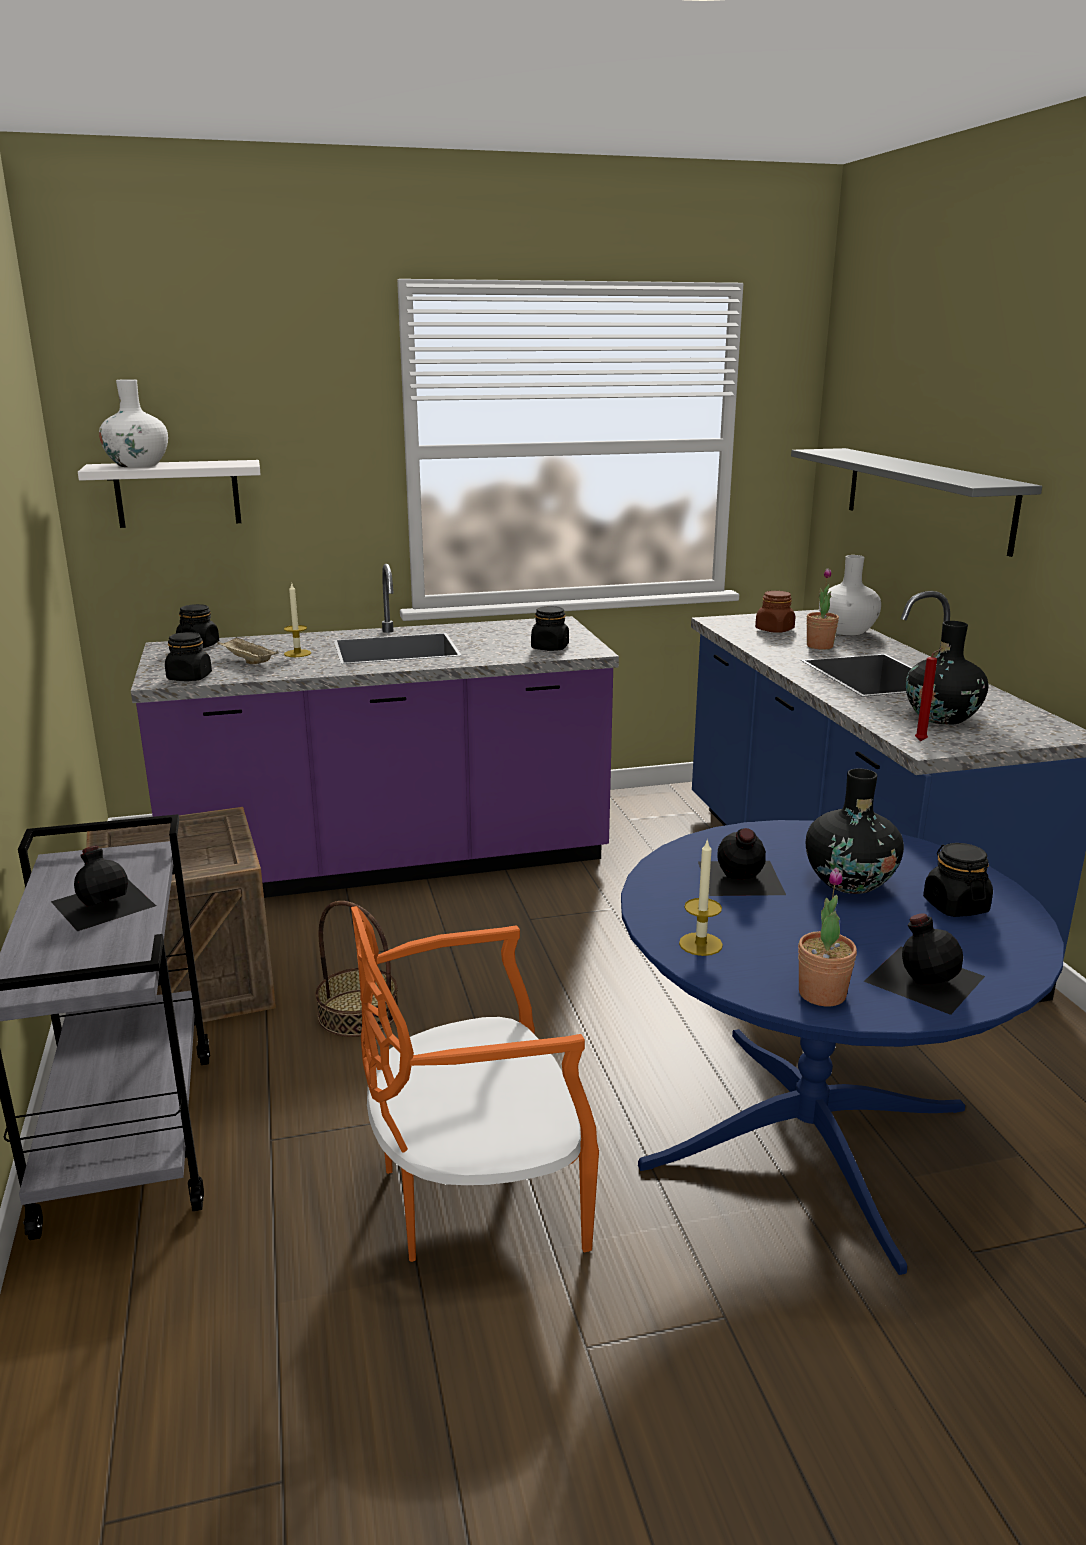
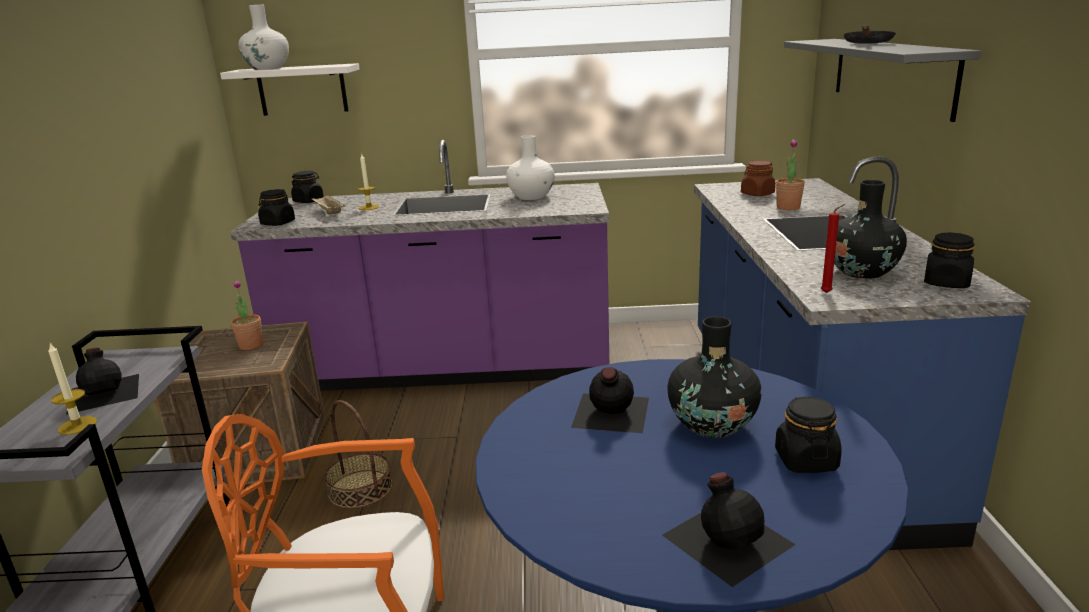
camera: 15 degrees right, 0 degrees up
(550, 648) = (559, 206): black jar -> black jar (946, 283)
(700, 944) = (529, 476): candle -> candle (77, 425)
(822, 994) = (610, 544): potted plant -> potted plant (251, 345)
(847, 631) = (822, 195): white vase -> white vase (531, 197)
(906, 465) = (867, 44): none -> black frying pan

